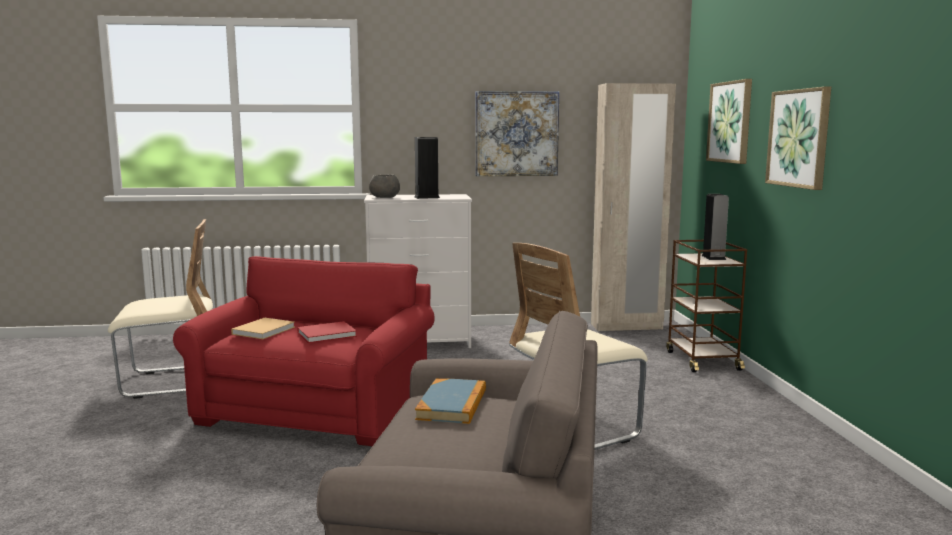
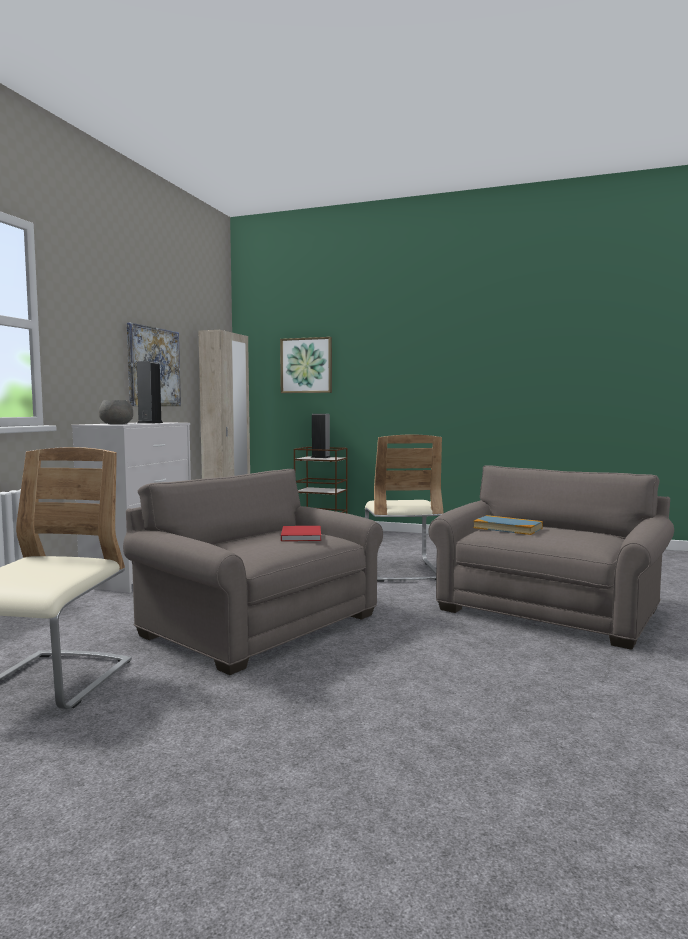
camera: 65 degrees left, 5 degrees down
(265, 330) = (253, 547): beige book -> none
(315, 410) = (262, 625): red armchair -> grey armchair
(799, 138) = (392, 374): picture -> none

